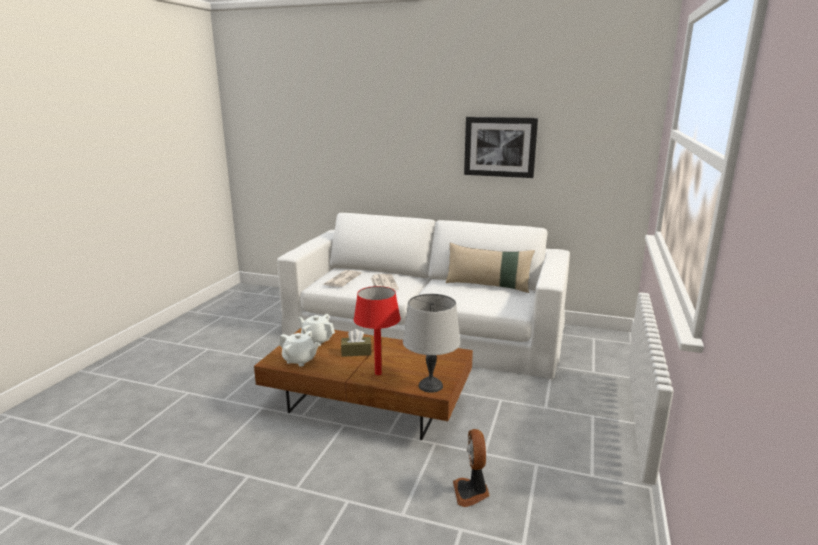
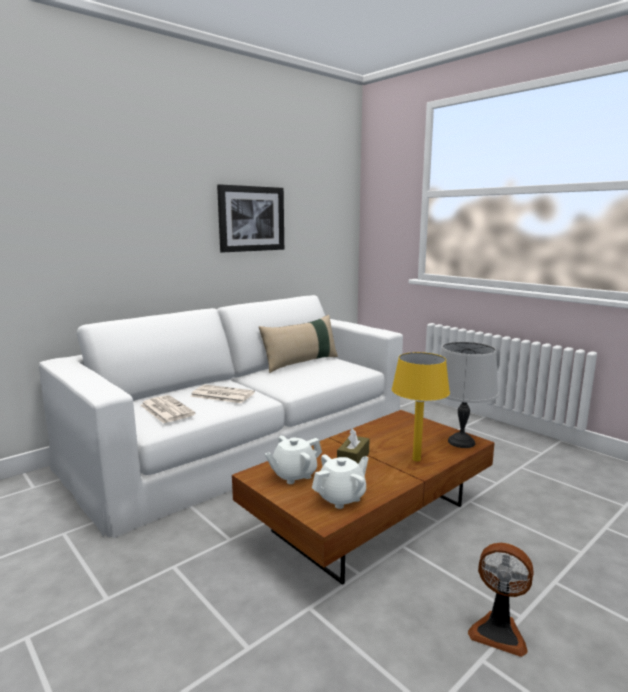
camera: 60 degrees left, 5 degrees down
(378, 373) = (416, 459): red table lamp -> yellow table lamp
(471, 492) = (553, 506): fan -> fan (498, 631)

